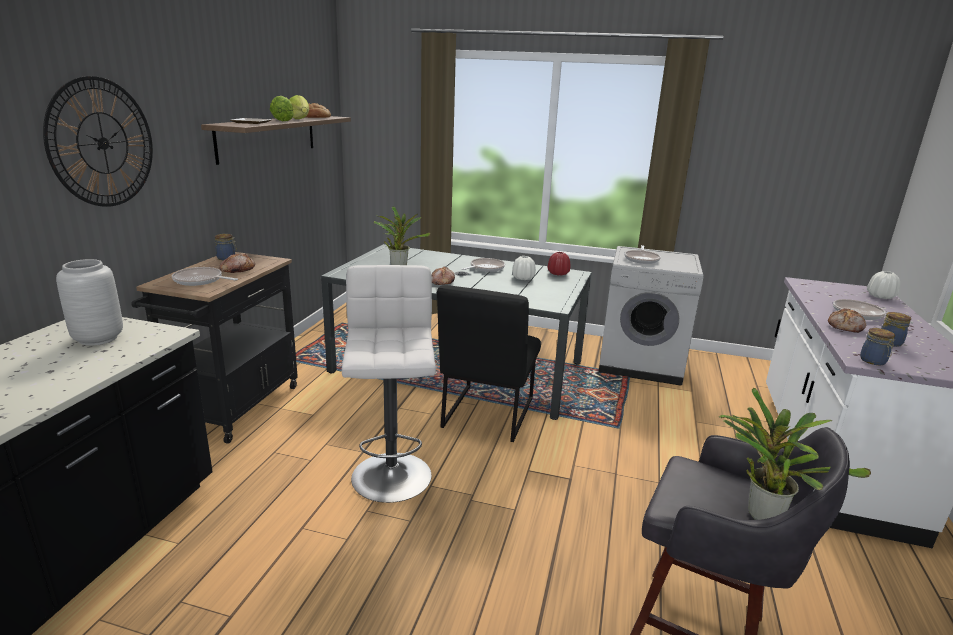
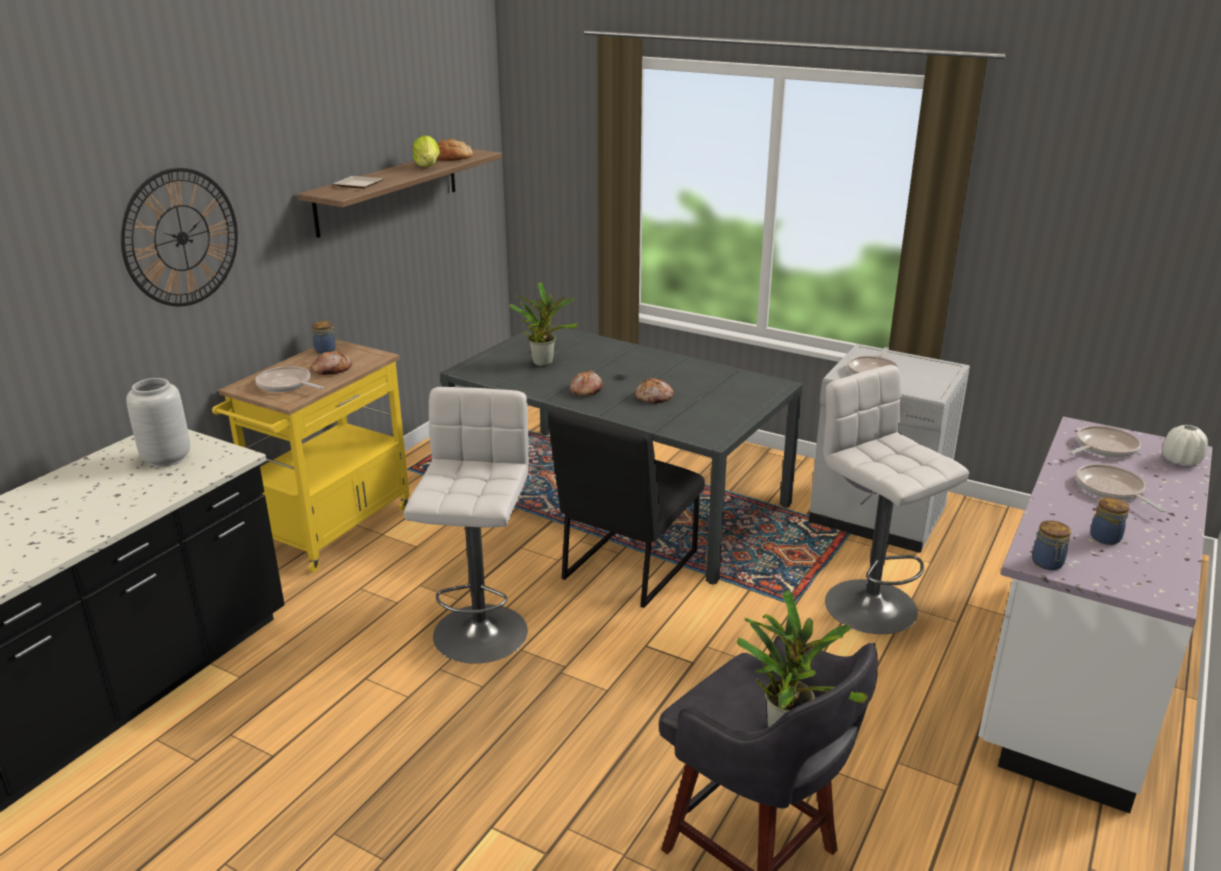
camera: 15 degrees right, 5 degrees up
(234, 409) = (330, 530): black cart -> yellow cart
(283, 120) = (402, 174): lettuce -> none
(485, 268) = (656, 370): frying pan -> frying pan (1103, 447)
(523, 278) = (697, 390): white vase -> none
(558, 273) = (752, 384): red vase -> none
(671, 423) = (870, 606): none -> white stool
(846, 327) = (1066, 508): bread -> bread (654, 397)

